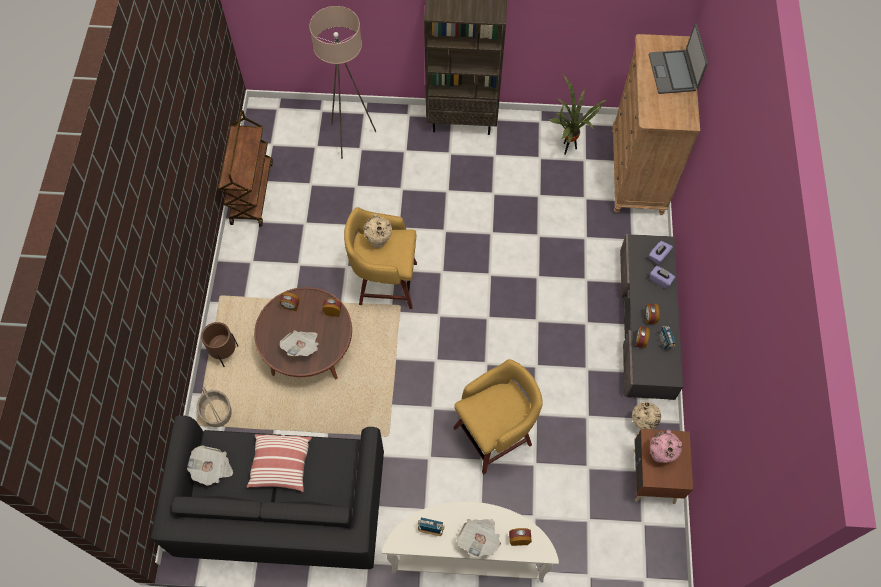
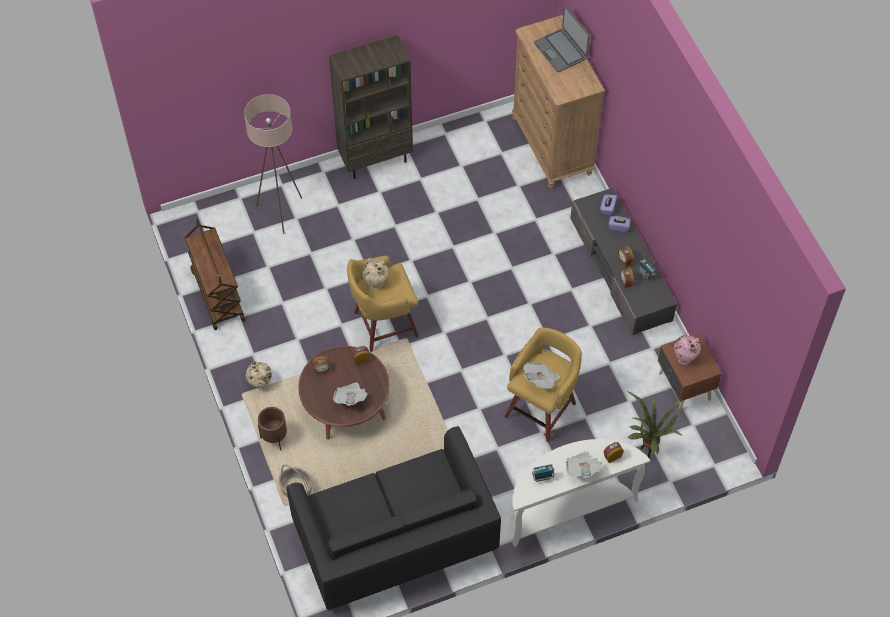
camera: 25 degrees left, 5 degrees down
(212, 469) = (333, 520): newspaper -> newspaper (541, 380)
(281, 465) = (388, 495): pillow -> none
(568, 147) = (482, 147): potted plant -> potted plant (647, 452)
(642, 423) = (655, 350): beige vase -> beige vase (260, 384)

